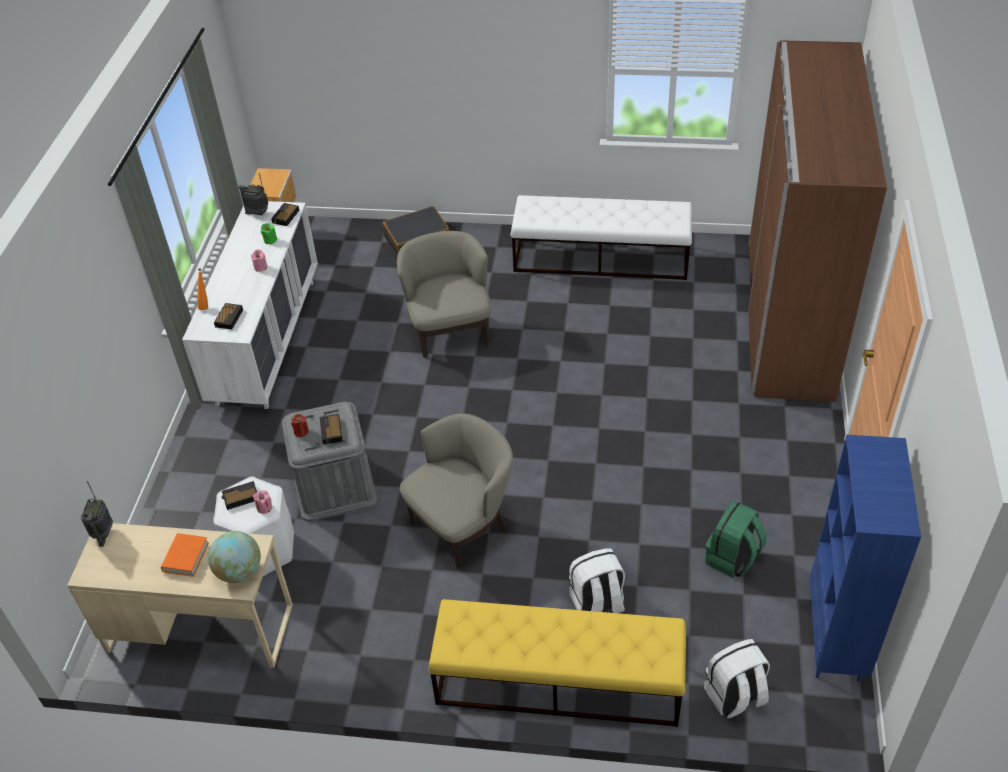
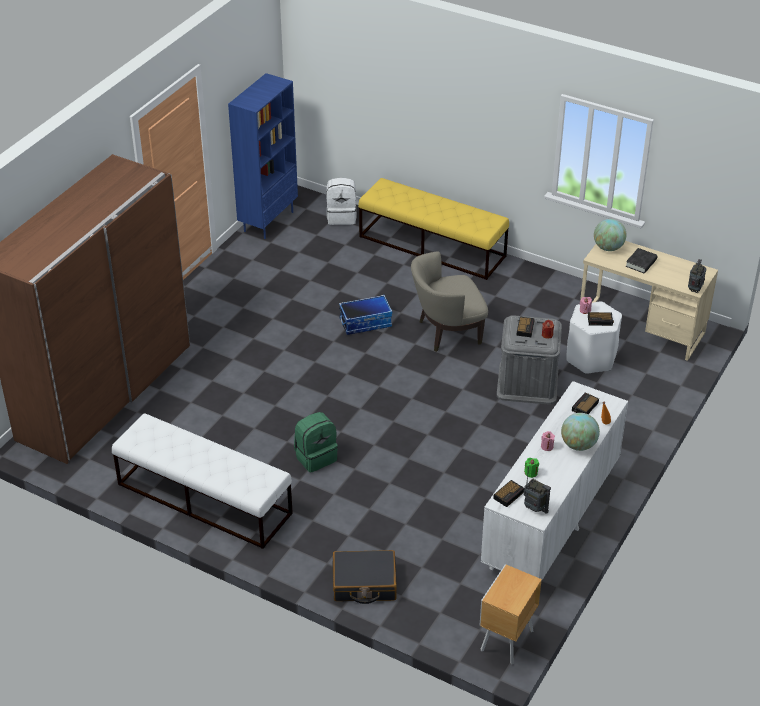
camera: 160 degrees left, 5 degrees down
(186, 557) = (641, 263): orange book -> black book
(228, 278) = (578, 445): none -> globe
(449, 331) = (383, 474): beige armchair -> none
(573, 504) = (365, 322): none -> storage box
(597, 604) = (387, 271): white backpack -> none
(732, 558) = (289, 268): green backpack -> green backpack (315, 457)

